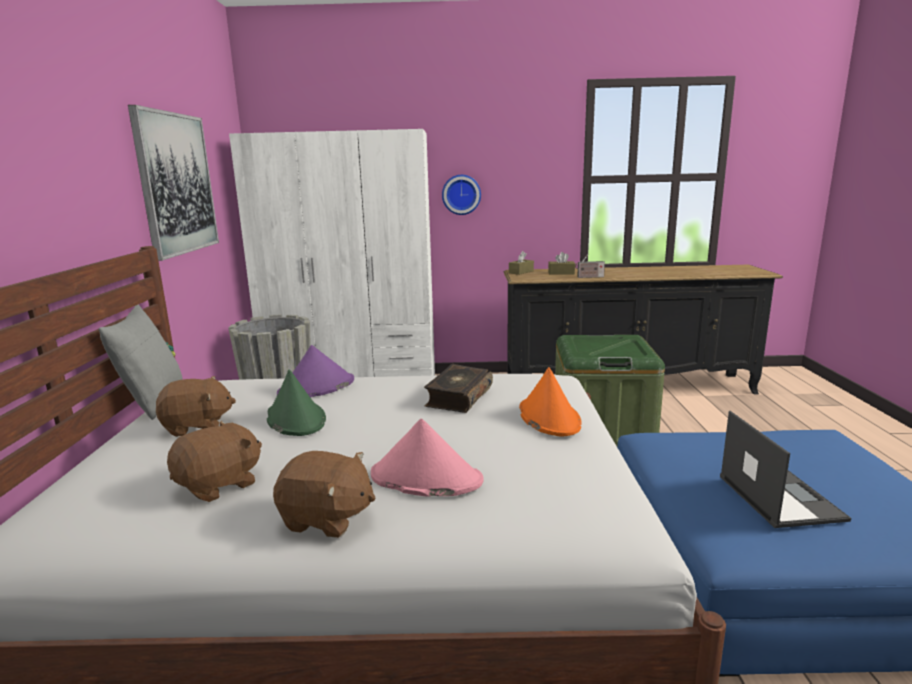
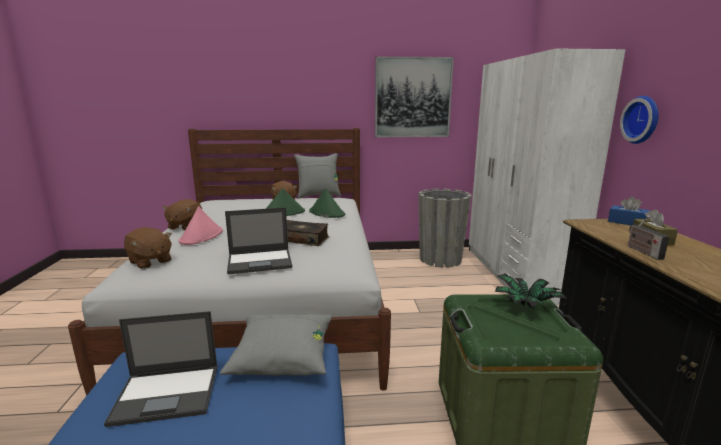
camera: 85 degrees right, 0 degrees up
(219, 485) = (224, 211): brown plush toy -> brown plush toy (150, 261)
(316, 388) = (326, 213): purple hat -> green hat
(521, 272) = (627, 222): brown tissue box -> blue tissue box
(548, 417) = (260, 261): orange hat -> laptop
(584, 342) = (524, 307): none -> potted plant
(673, 450) = (282, 358): none -> grey pillow

